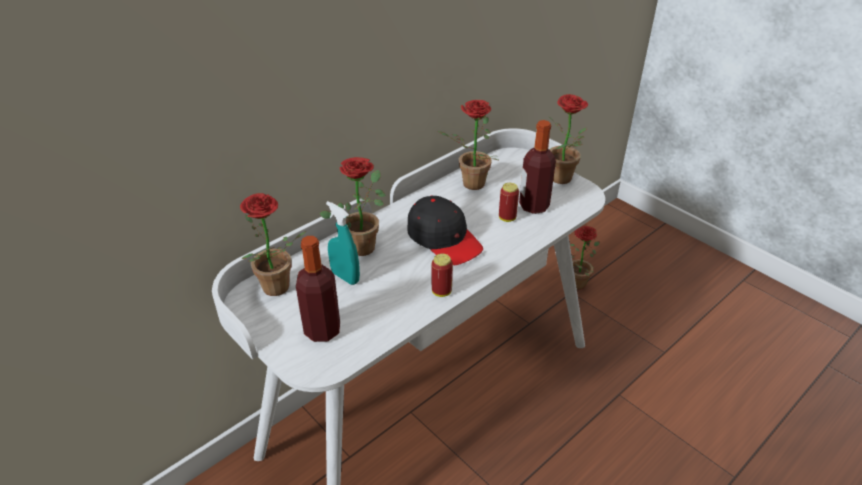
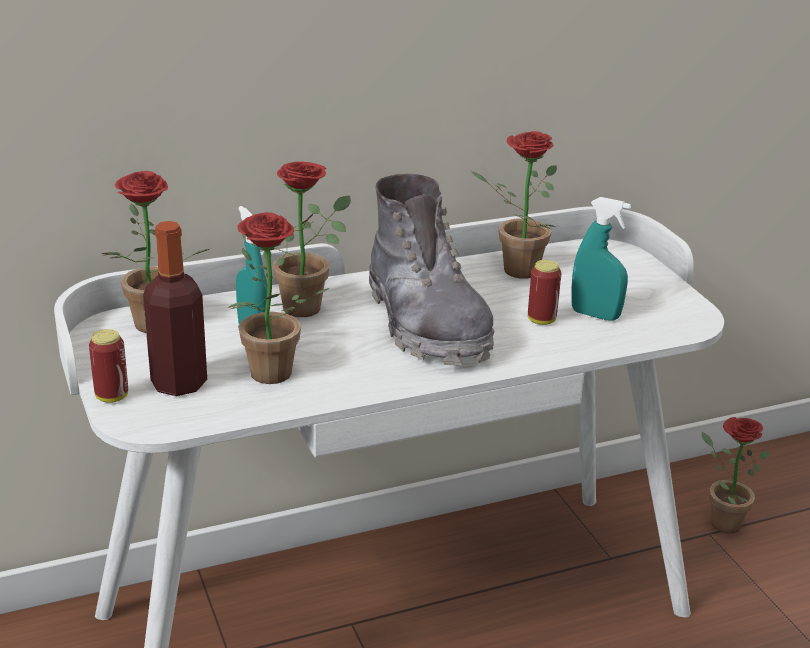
camera: 20 degrees right, 10 degrees down
(441, 292) = (376, 381): can -> can (112, 396)
(444, 239) = (426, 323): black cap -> grey boot
(534, 206) = (595, 315): bottle -> turquoise spray bottle
(563, 180) = (668, 294): potted plant -> potted plant (271, 378)

